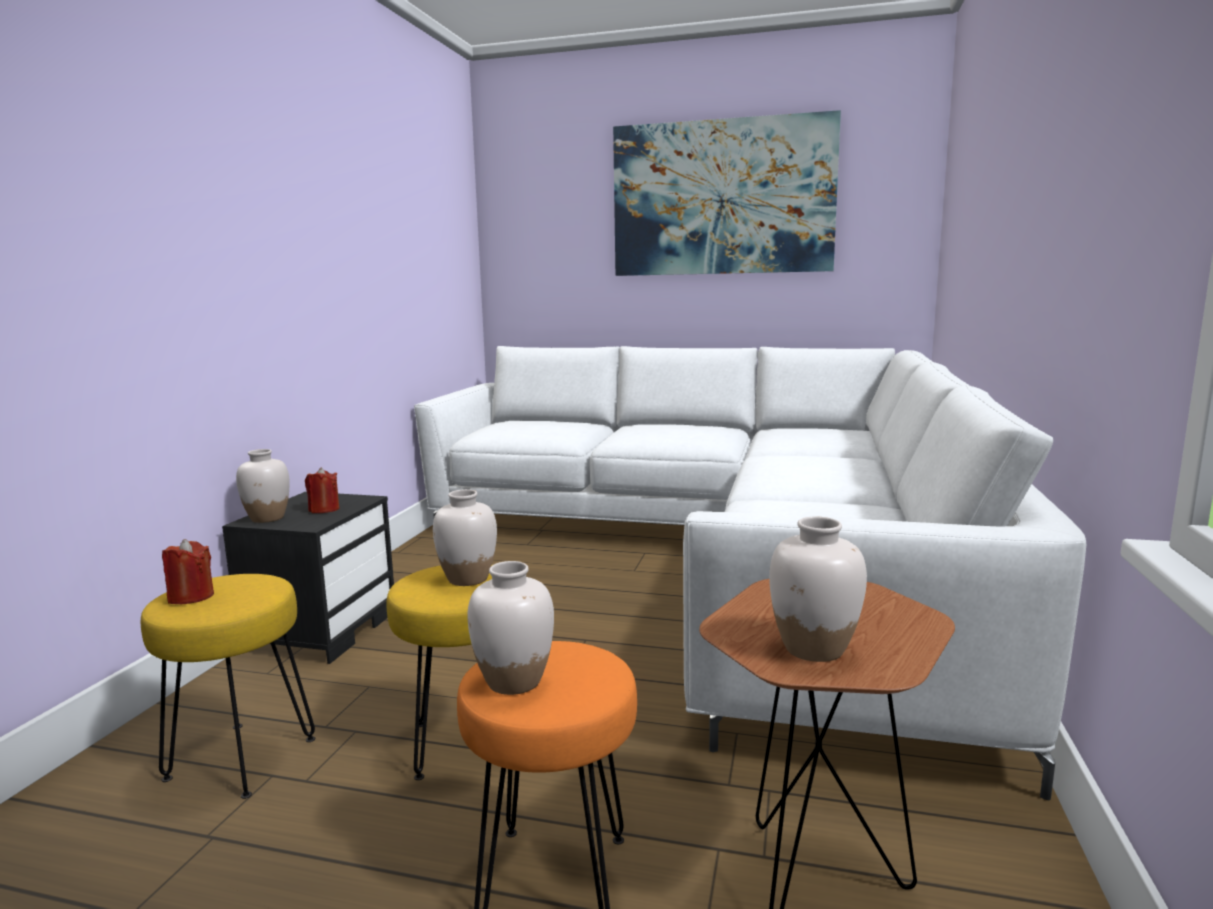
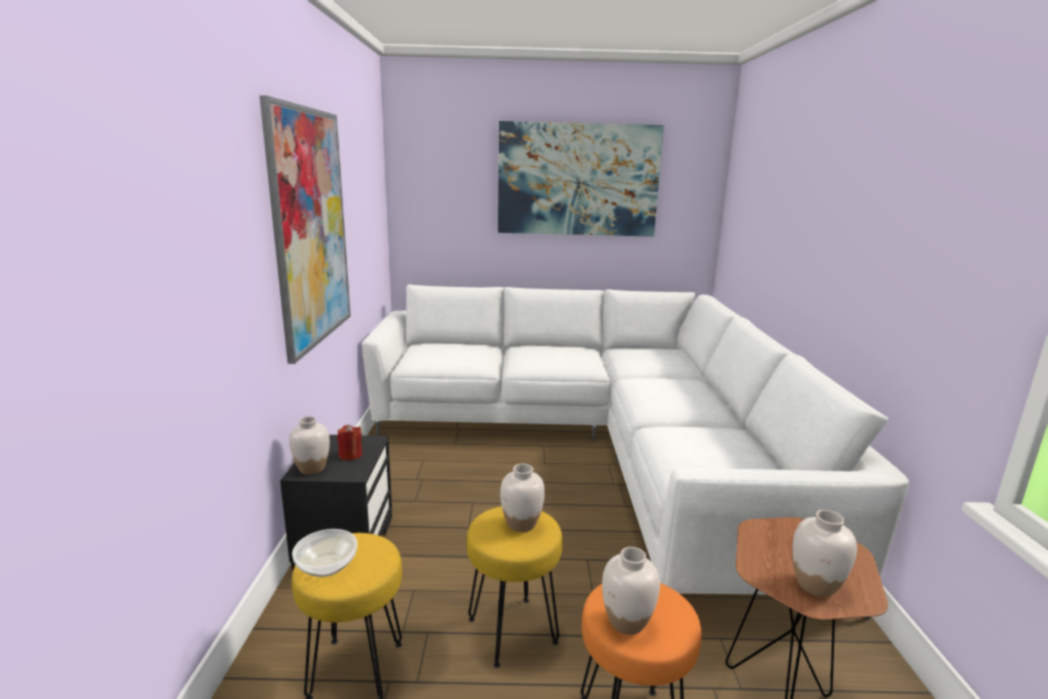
camera: 15 degrees left, 5 degrees up
(191, 597) = (327, 566): red candle -> bowl
(309, 232) = (311, 228): none -> picture

